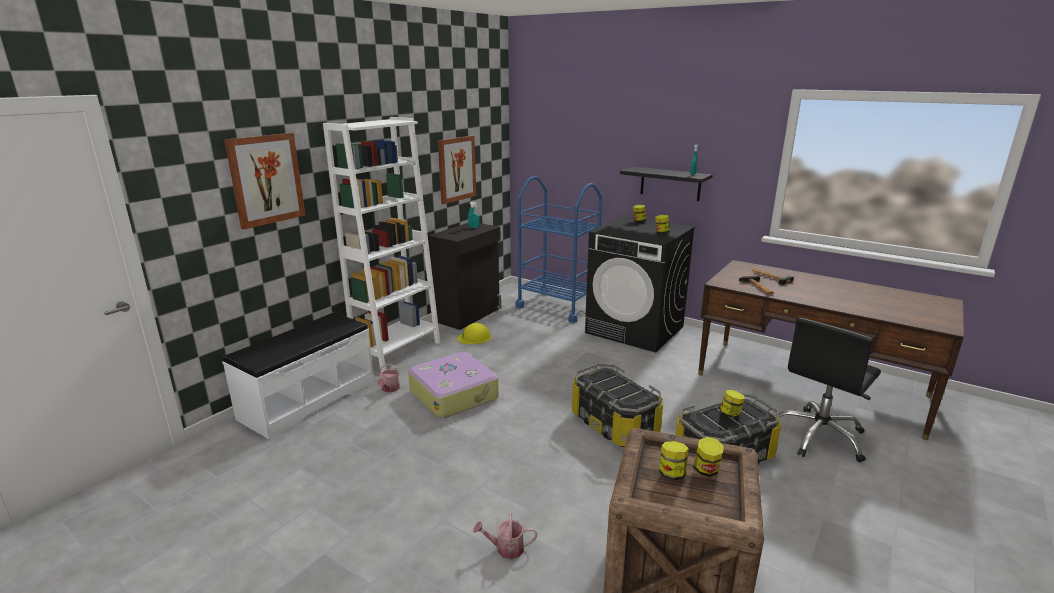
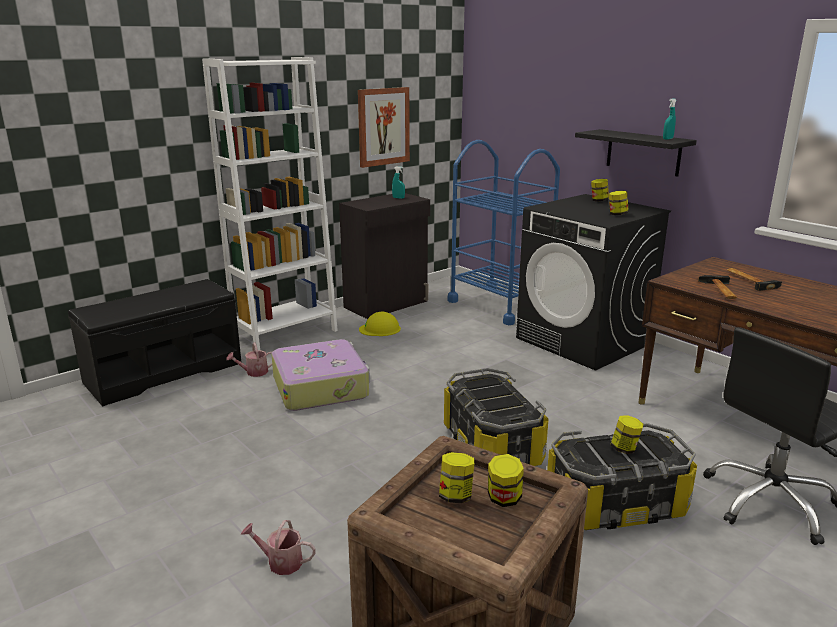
camera: 15 degrees right, 0 degrees up
(266, 179) = (129, 118): picture -> none
(308, 400) = (163, 372): white bench -> black bench
(389, 389) = (253, 372): watering can -> watering can turned 45 degrees clockwise

